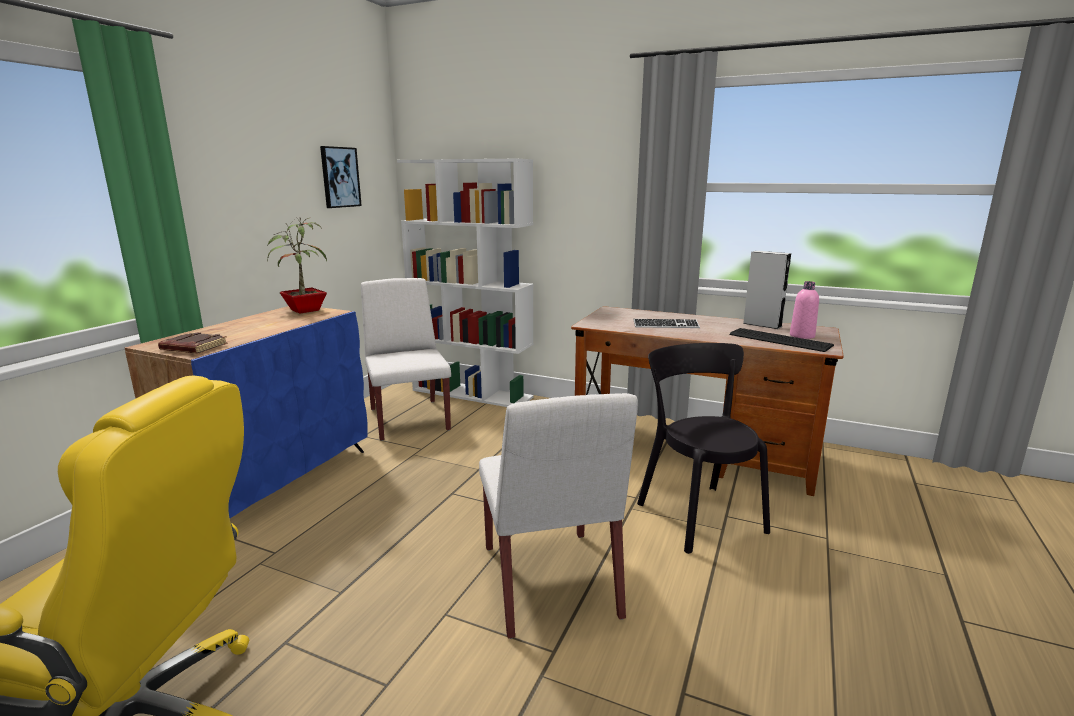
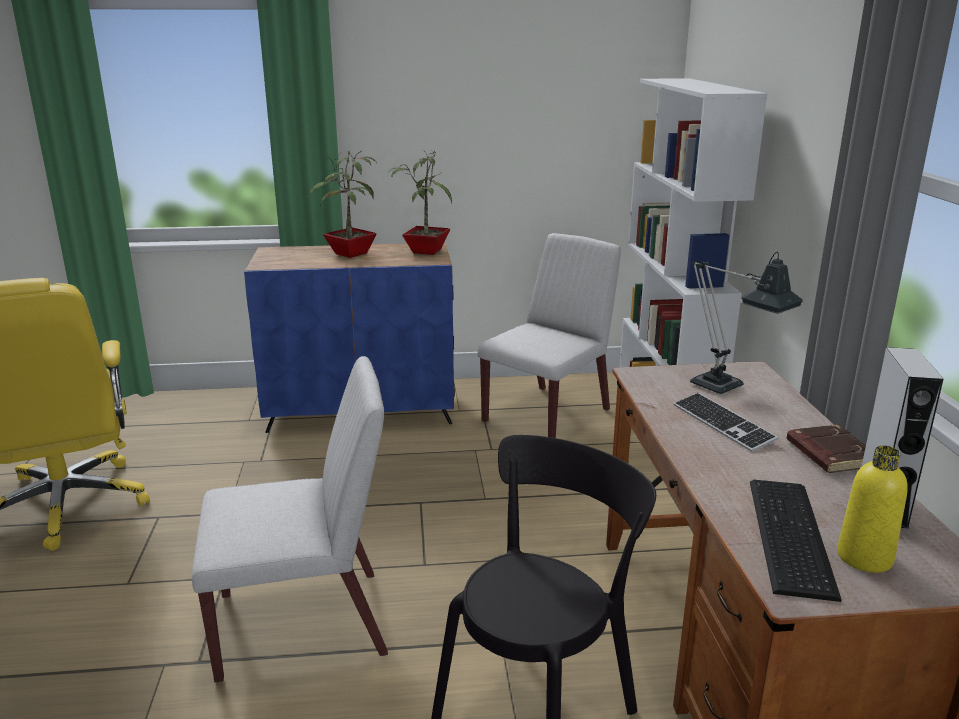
camera: 60 degrees right, 5 degrees up
(193, 348) = (273, 261): brown book -> brown book (829, 454)
(248, 327) = (349, 254): none -> potted plant
(340, 177) = (567, 99): picture -> none
(550, 582) = (304, 623): white chair -> white chair turned 150 degrees counterclockwise
(627, 317) = (726, 389): none -> table lamp
(802, 336) = (864, 557): pink bottle -> yellow bottle

